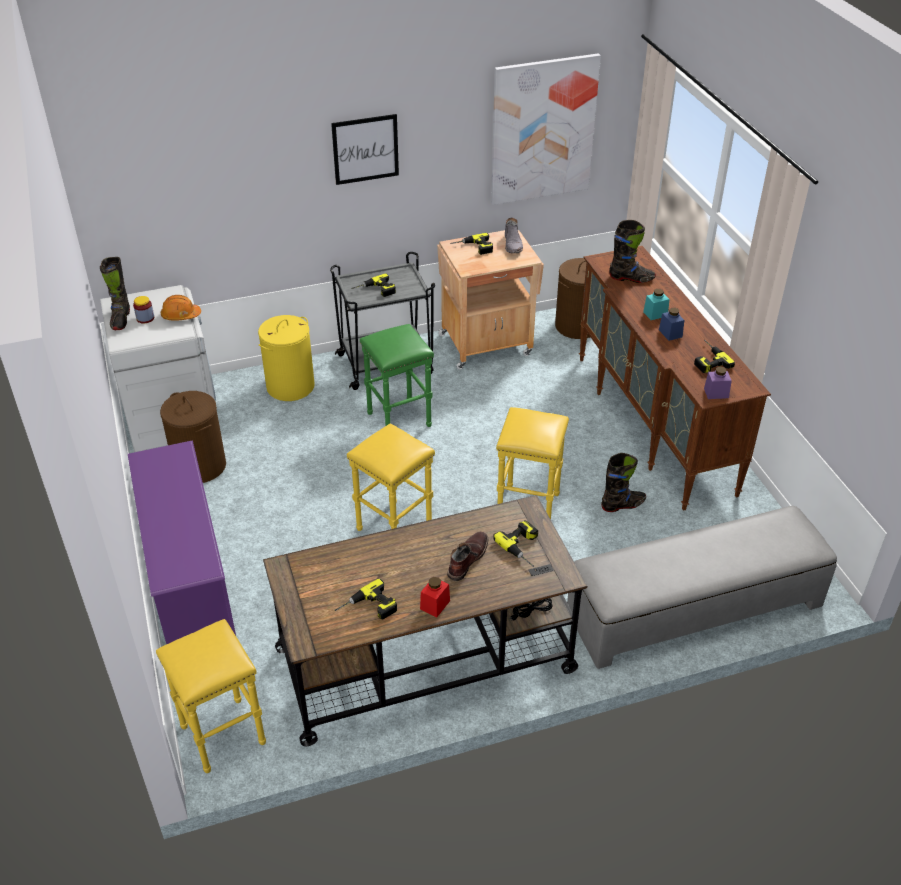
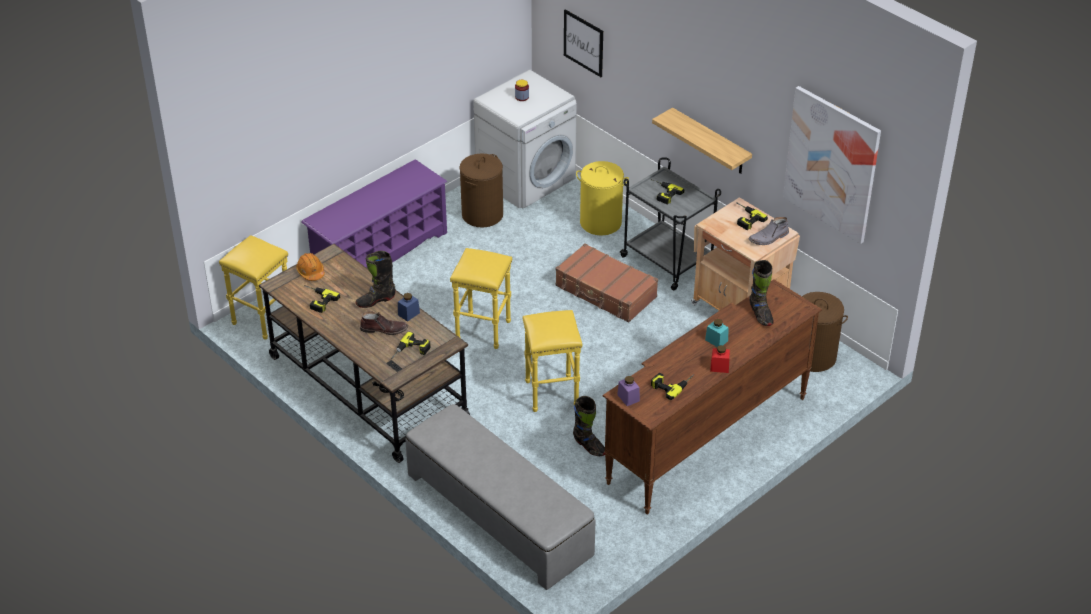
camera: 65 degrees right, 0 degrees up
(121, 319) = (512, 88): black boot -> black boot (375, 300)
(180, 315) = (537, 110): orange hard hat -> orange hard hat (310, 272)
(365, 149) = (703, 84): picture -> picture (583, 43)
(385, 209) = (710, 142): none -> shelf
(399, 418) = (605, 292): green stool -> brown suitcase
(435, 605) = (335, 327): red jar -> red jar (719, 367)
(670, 333) = (694, 355): blue jar -> blue jar (408, 314)

